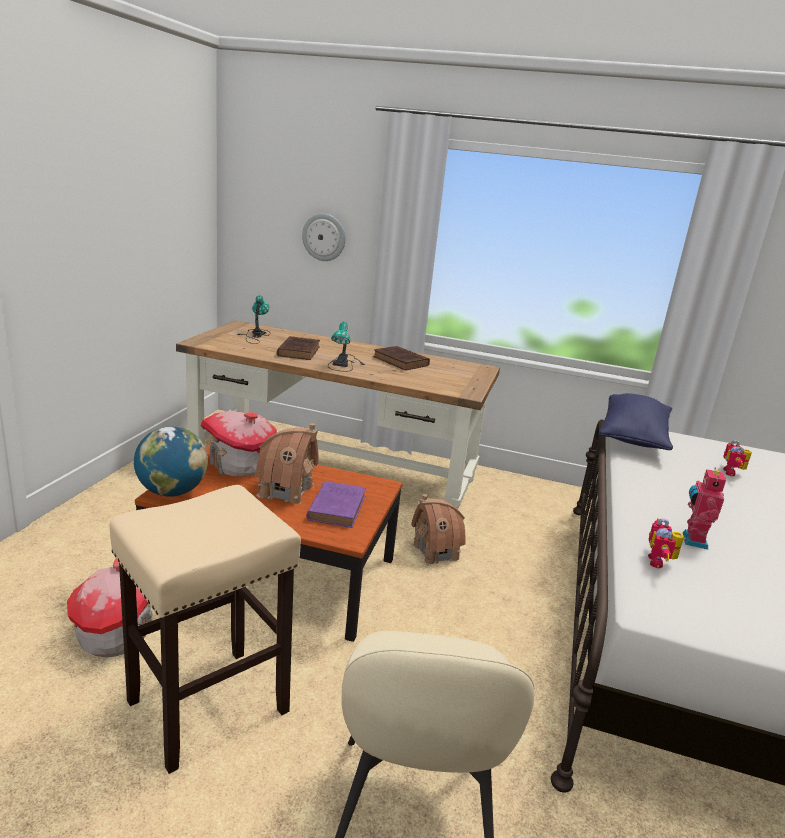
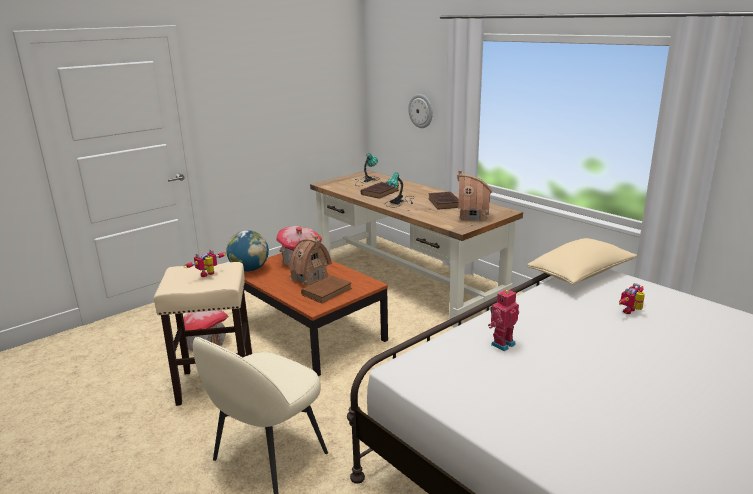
camera: 35 degrees right, 0 degrees up
(337, 507) = (327, 291): purple book -> brown book
(435, 552) = (422, 342): toy house -> toy house (472, 217)
(633, 437) = (581, 275): blue pillow -> beige pillow
(660, 562) = (451, 349): toy robot -> toy robot (208, 275)

